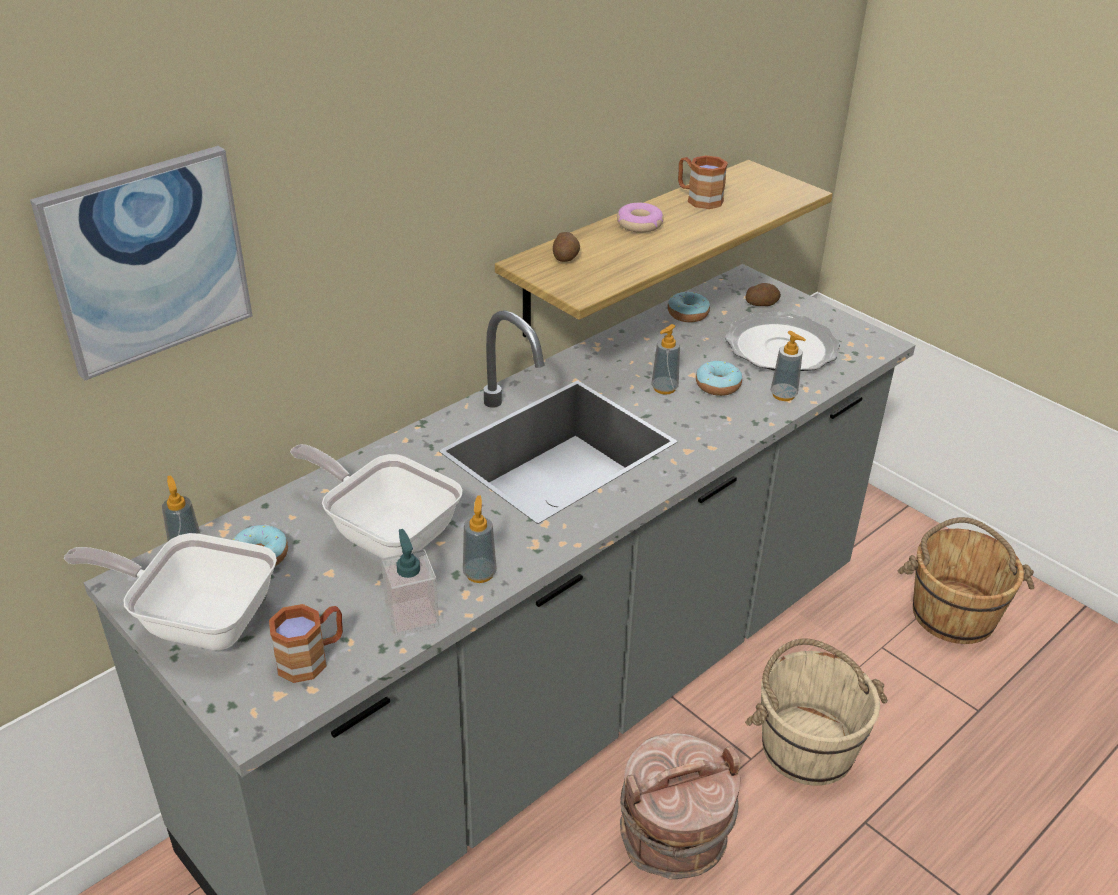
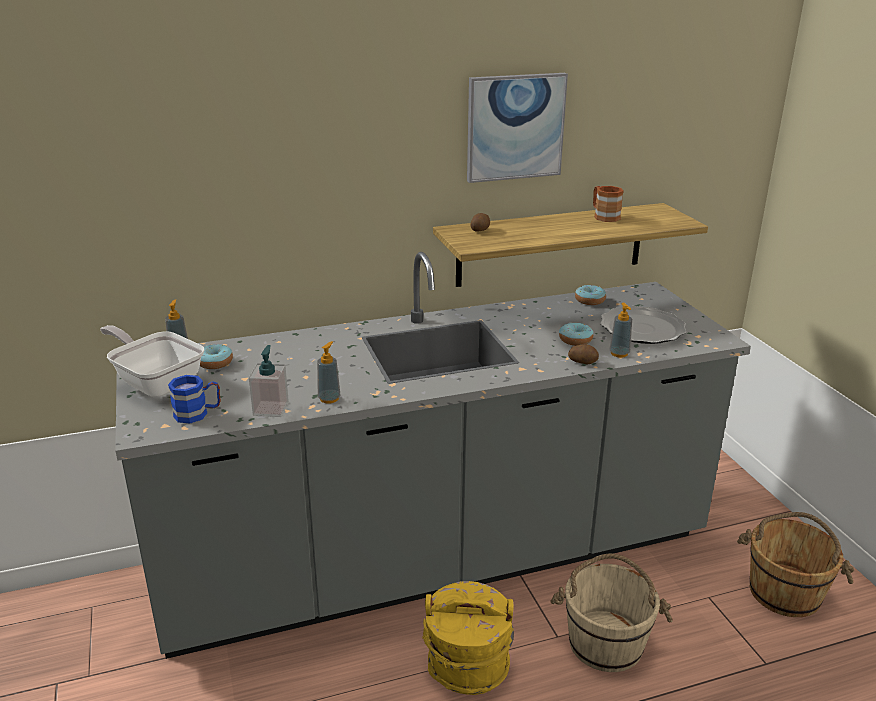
camera: 25 degrees right, 10 degrees down
(148, 260) = (180, 162): picture -> picture (515, 127)
(312, 658) = (198, 414): brown mug -> blue mug
(386, 532) = (293, 367): frying pan -> none
(639, 224) = (547, 222): donut -> none
(664, 388) = (536, 334): soap dispenser -> none
(673, 840) = (467, 668): brown bucket -> yellow bucket
(761, 303) = (649, 304): potato -> potato (582, 362)

